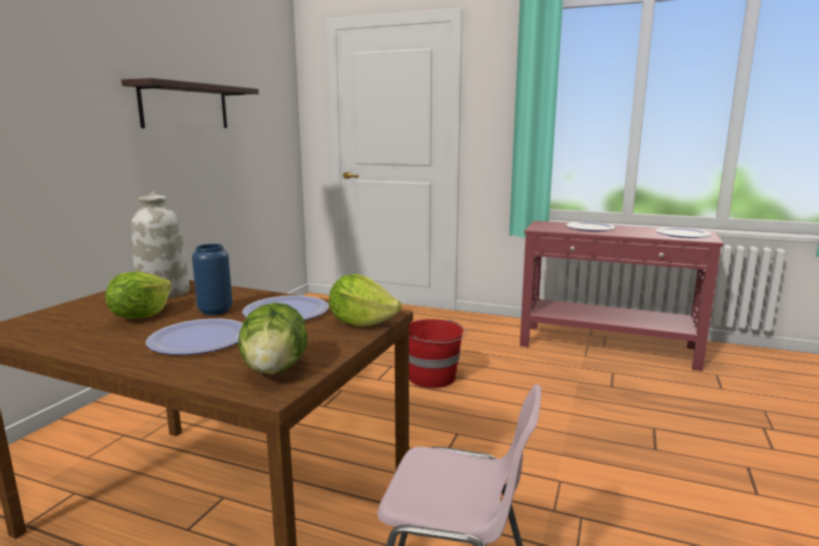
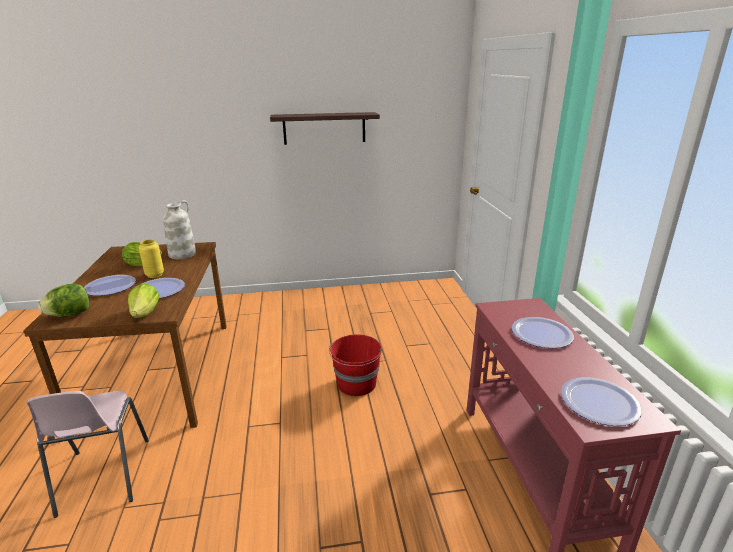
camera: 60 degrees right, 10 degrees up
(215, 311) = (155, 275): blue vase -> yellow vase

